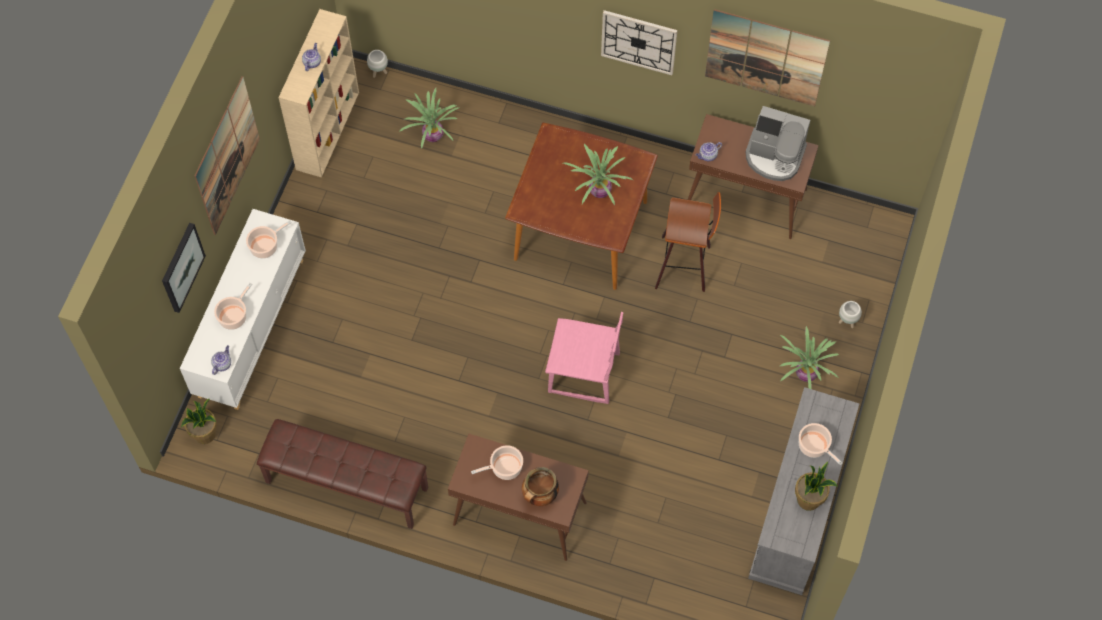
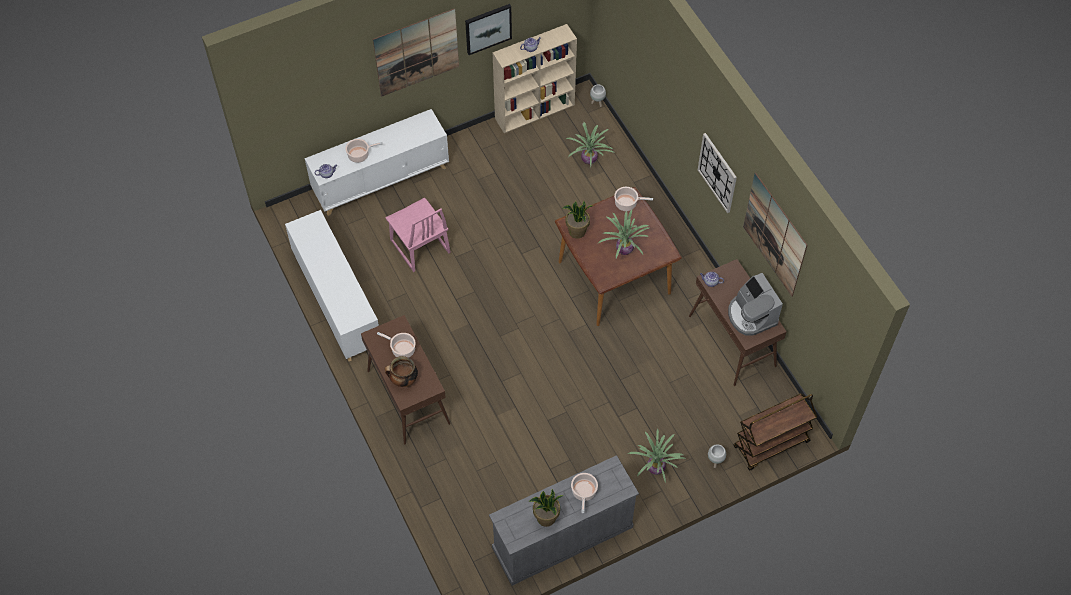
camera: 45 degrees right, 5 degrees down
(181, 267) = (335, 92): picture -> picture (488, 28)
(205, 434) = (298, 214): potted plant -> potted plant (577, 232)
(265, 246) = (416, 133): cooking pot -> cooking pot (627, 203)
(346, 485) = (337, 301): brown bench -> white cabinet
(583, 374) = (527, 355): pink chair -> pink chair (419, 247)
(685, 265) = (653, 347): stool -> none
(876, 264) = (771, 445): none -> brown cart

